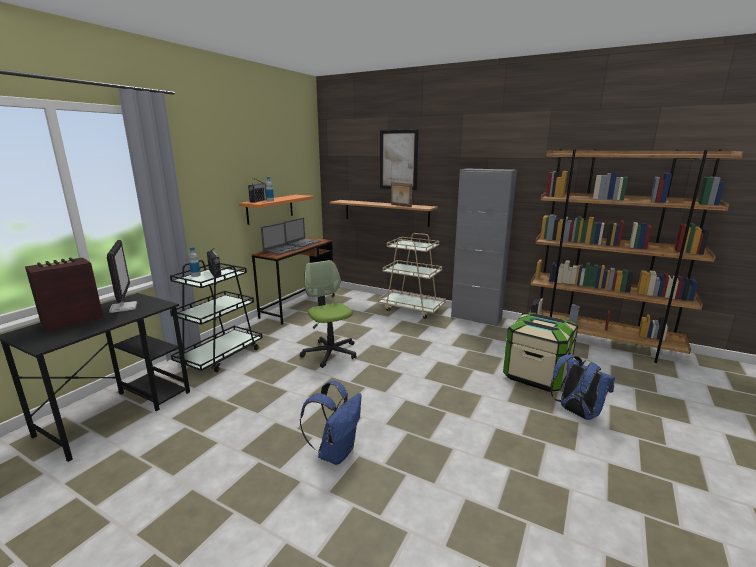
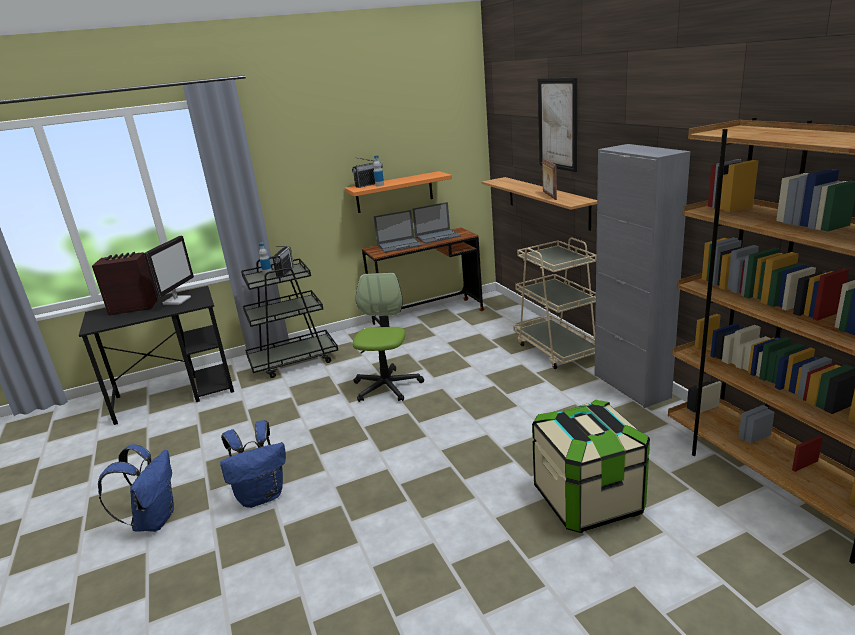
camera: 40 degrees right, 5 degrees up
(576, 413) = (562, 573): blue backpack -> blue backpack (154, 520)

